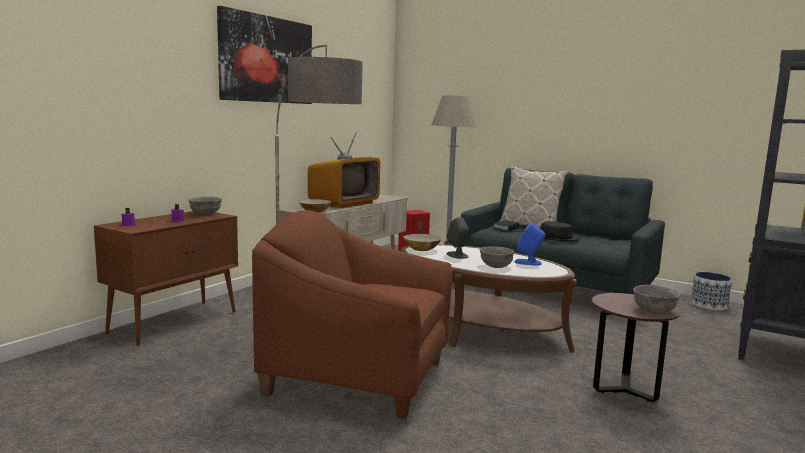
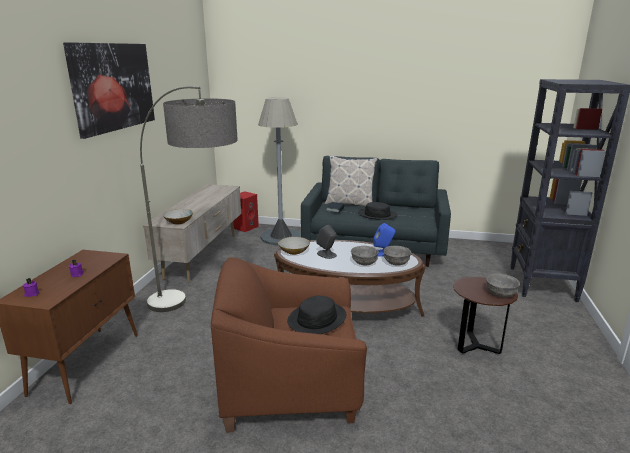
camera: 20 degrees left, 10 degrees up
(206, 214) = (95, 256): grey bowl -> grey bowl (396, 263)
(344, 203) = (194, 204): television -> none
(392, 292) = (317, 319): none -> black hat
(709, 305) = (479, 246): planter -> none

